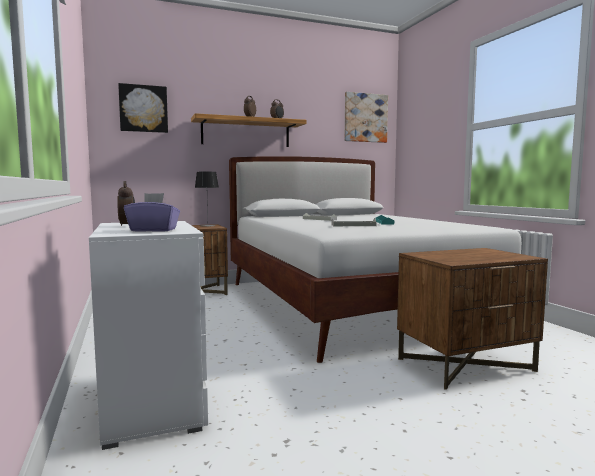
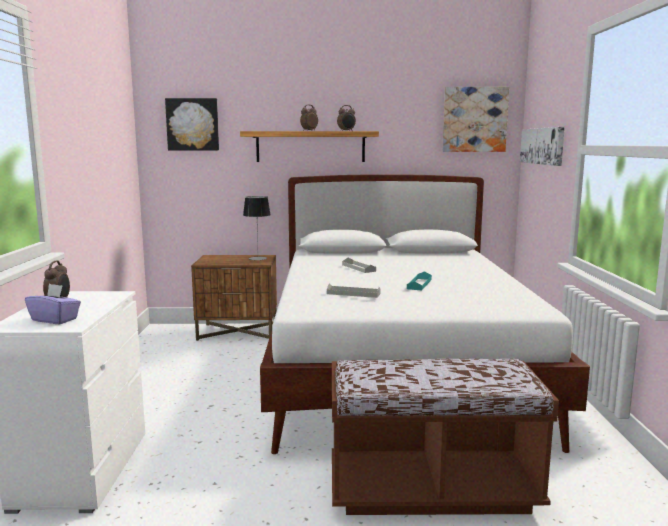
camera: 20 degrees right, 5 degrees up
(423, 133) = (542, 146): none -> picture
(466, 365) = (431, 489): brown nightstand -> brown bench

